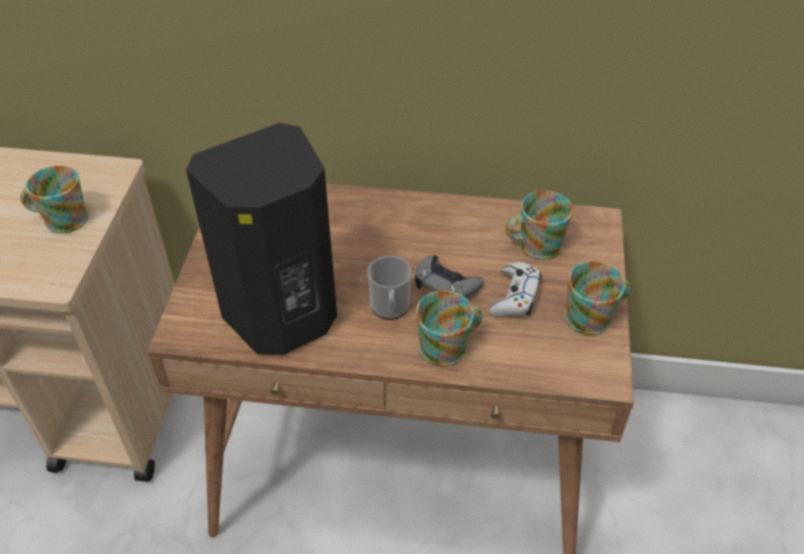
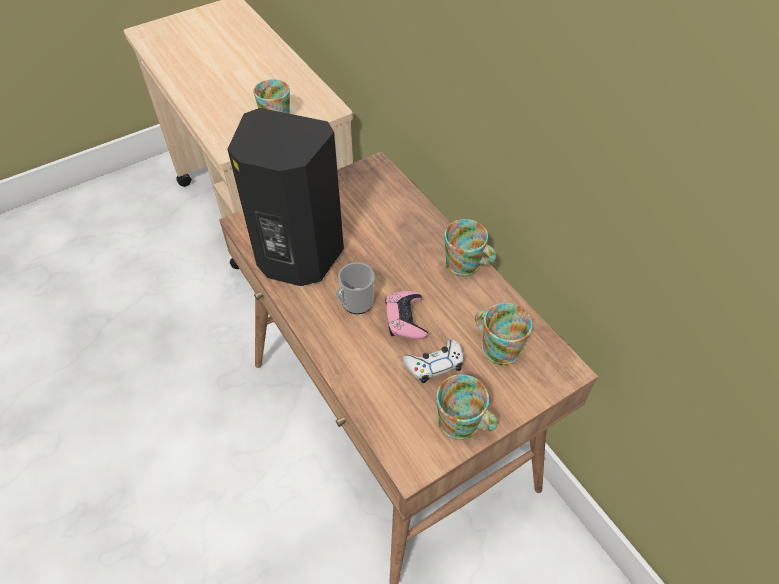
camera: 50 degrees right, 5 degrees up
(446, 284) = (405, 319): grey game controller -> pink game controller
(449, 346) = (353, 355): mug -> mug (467, 265)

